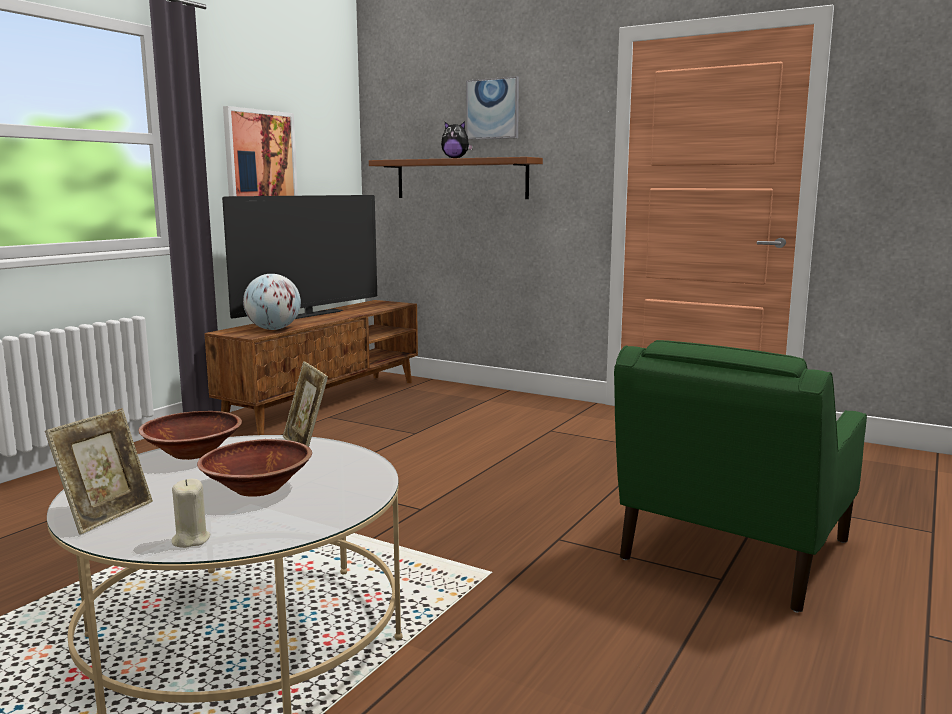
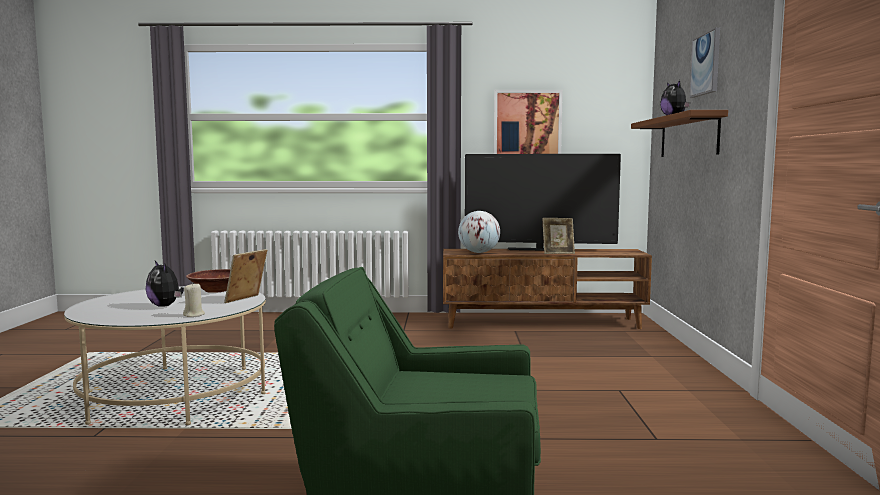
camera: 60 degrees right, 5 degrees down
(106, 515) = (120, 297): picture frame -> picture frame (558, 253)
(190, 540) = (90, 310): beige candle -> beige candle (194, 315)
(258, 488) = (165, 306): brown bowl -> plush toy

